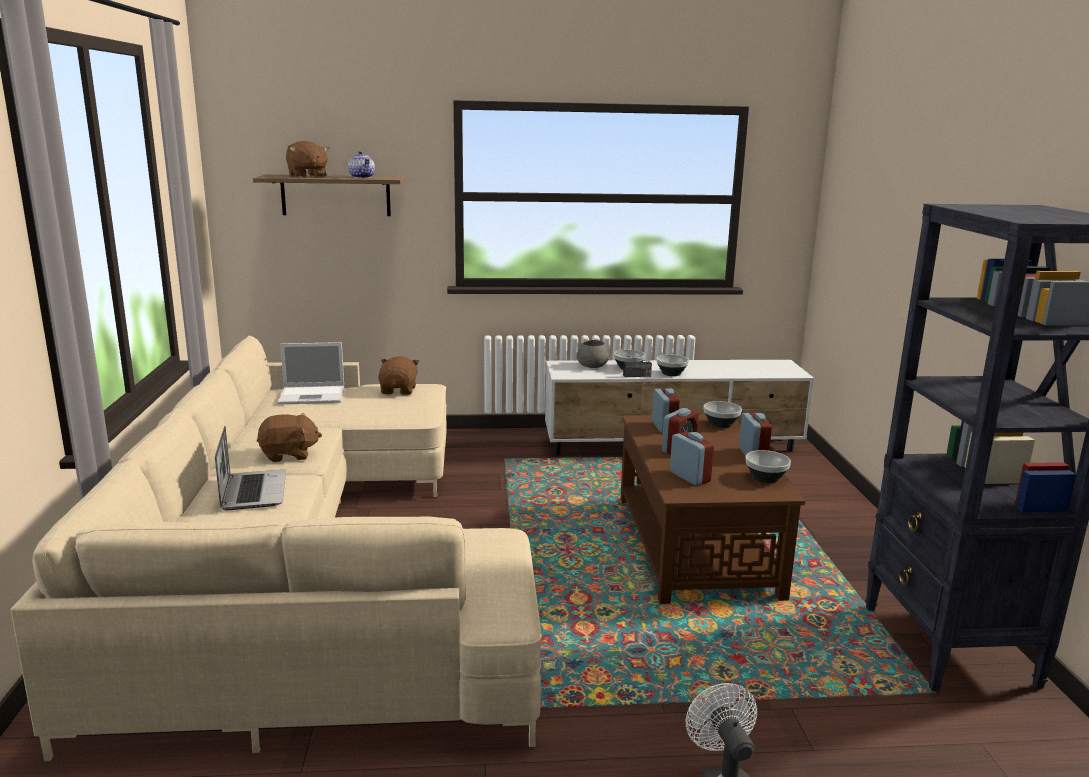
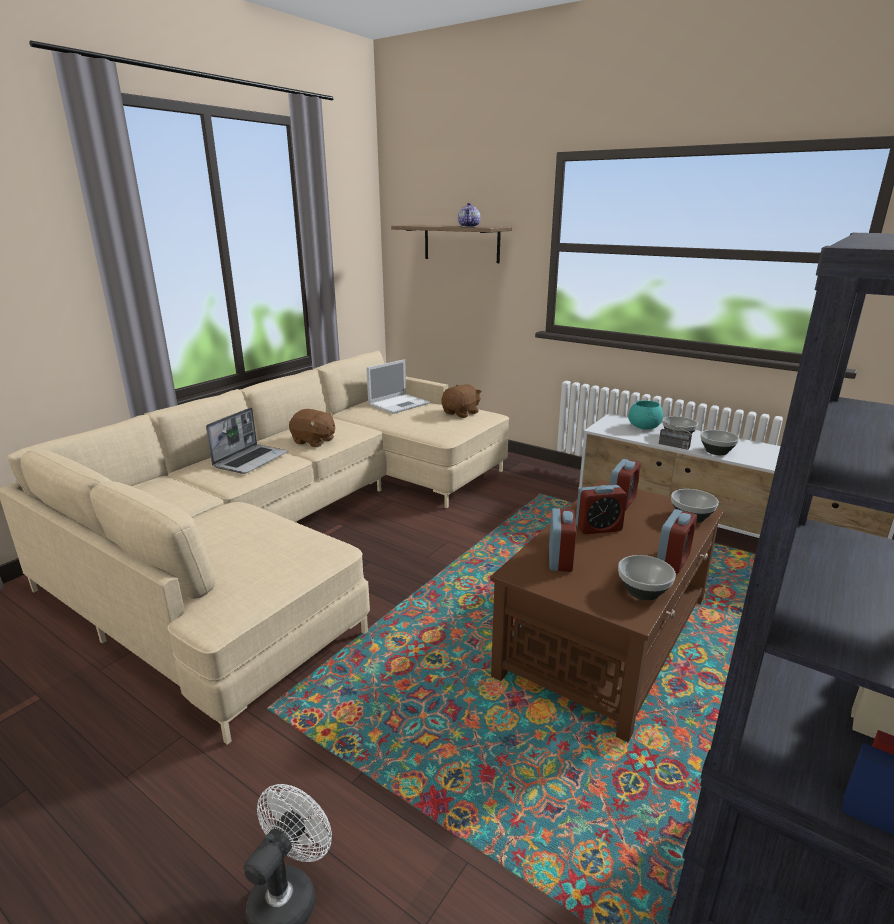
camera: 40 degrees right, 5 degrees up
(307, 176) = (433, 225): brown plush toy -> none
(313, 395) = (399, 404): laptop -> laptop turned 75 degrees counterclockwise
(592, 365) = (644, 426): grey bowl -> turquoise bowl

